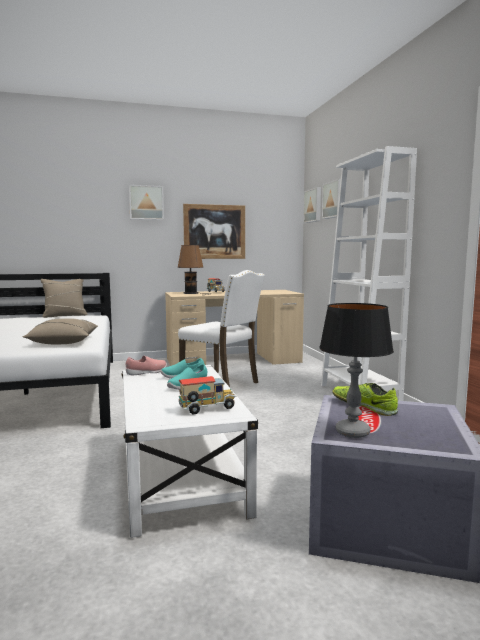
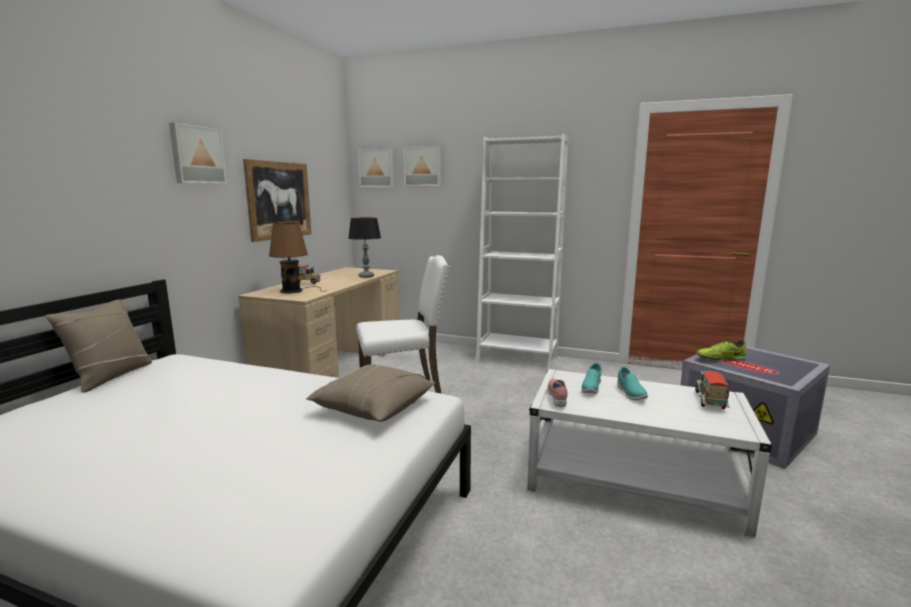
camera: 55 degrees left, 5 degrees up
(352, 432) = (778, 376): table lamp -> table lamp (366, 276)

